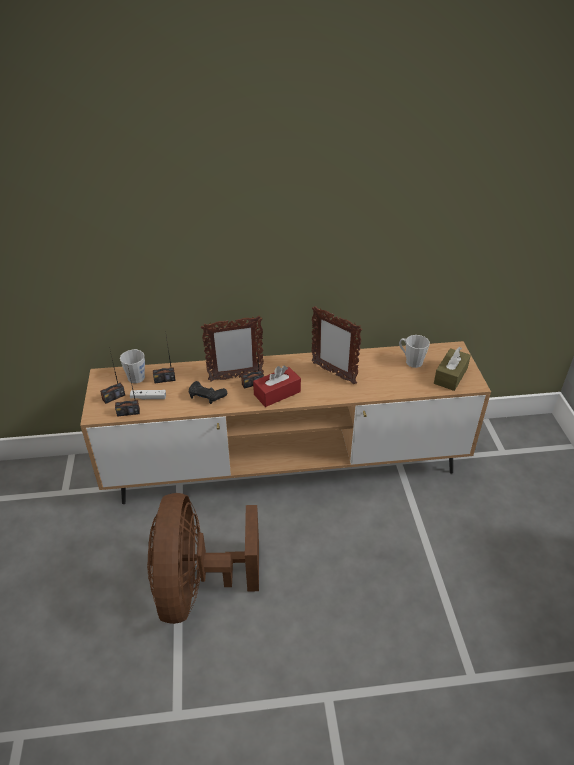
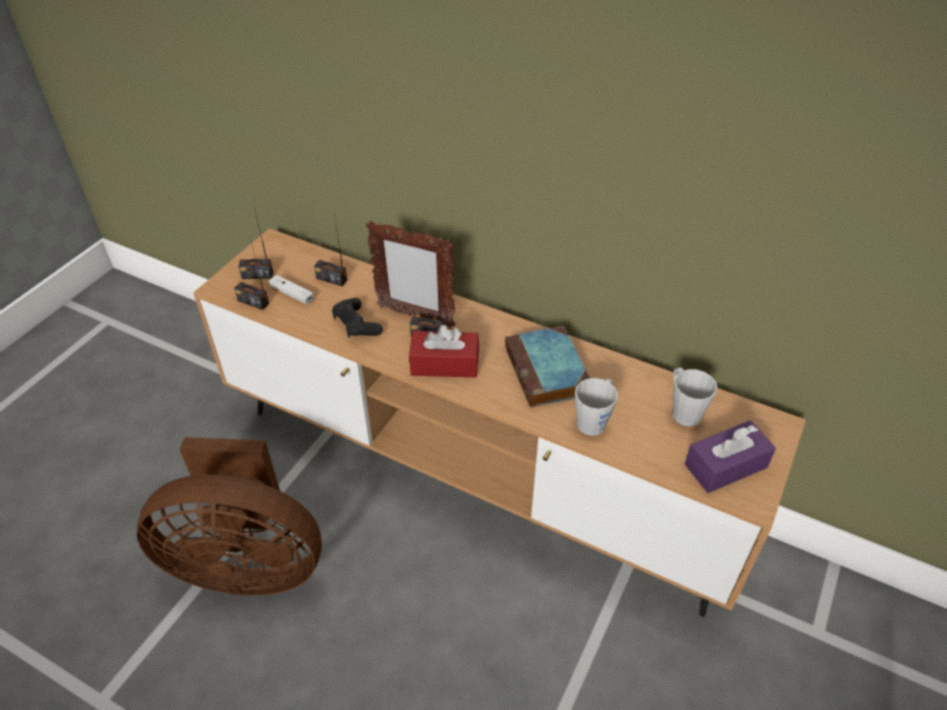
camera: 35 degrees right, 5 degrees up
(137, 375) = (307, 259): grey mug -> grey mug (594, 420)
(198, 586) = (248, 563): brown fan -> brown fan turned 120 degrees counterclockwise
(333, 373) = (548, 372): picture frame -> book
(450, 376) = (725, 466): brown tissue box -> purple tissue box

